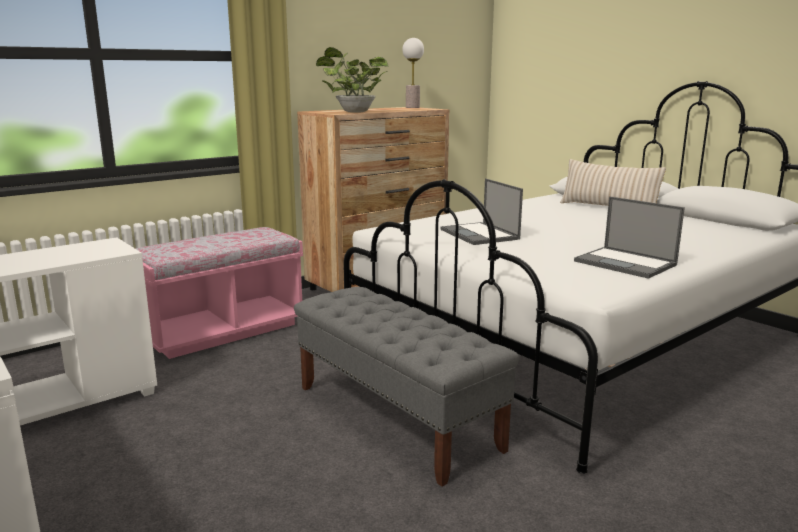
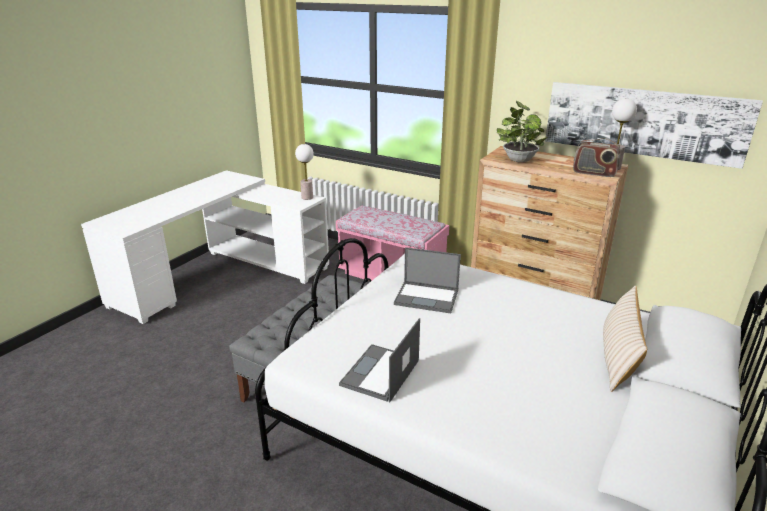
camera: 70 degrees right, 10 degrees up
(93, 245) = (307, 197): none -> table lamp
(410, 64) = (643, 122): none -> picture
(421, 109) = (594, 173): none -> radio
(480, 234) = (427, 297): laptop -> laptop turned 120 degrees counterclockwise

